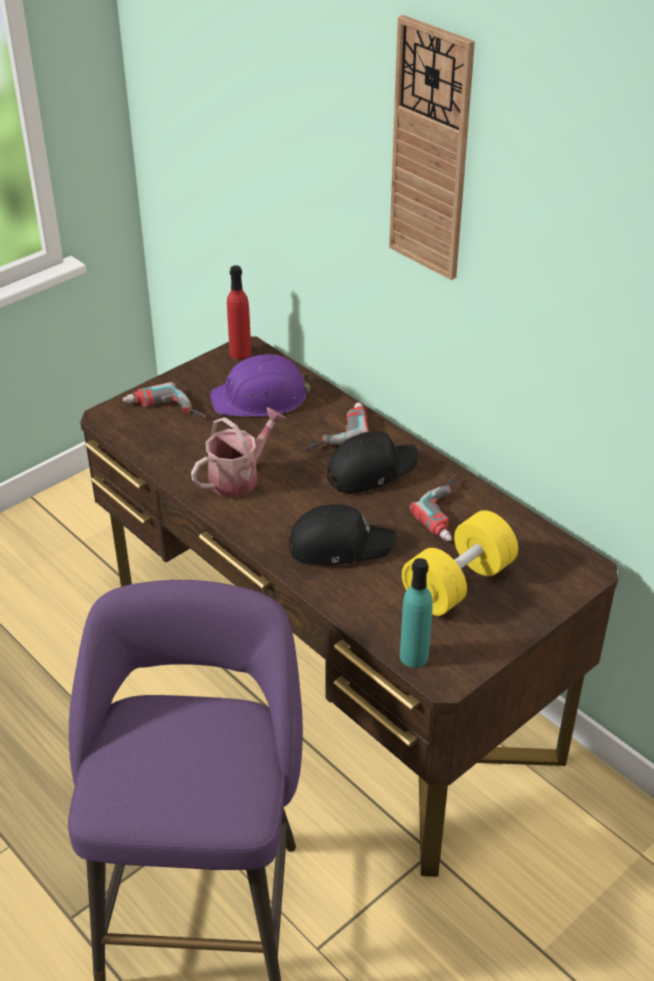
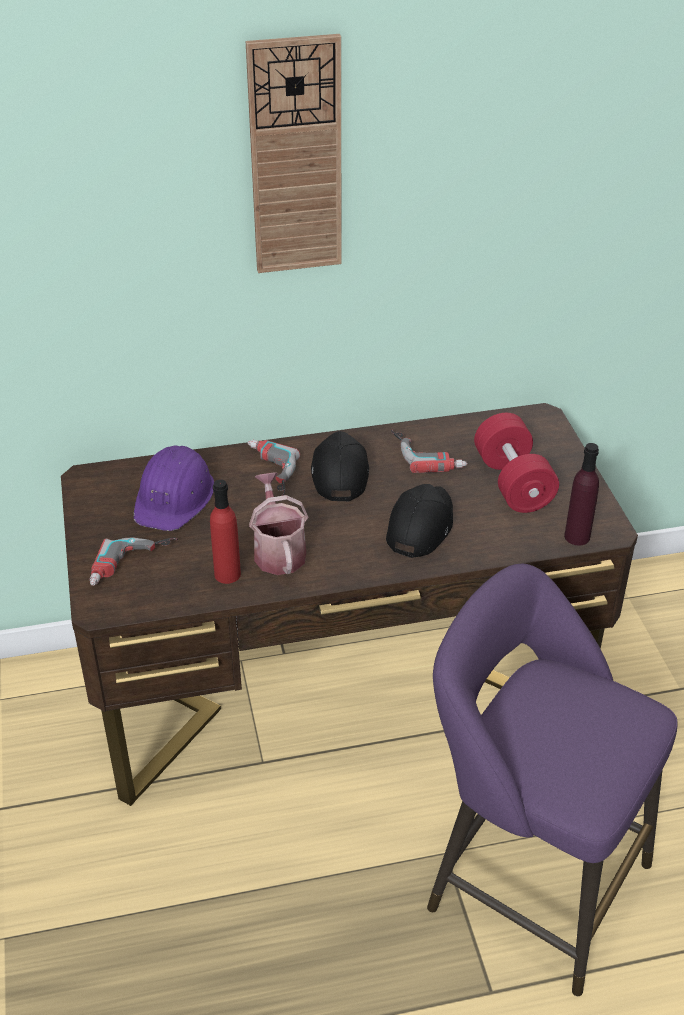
camera: 60 degrees left, 0 degrees up
(240, 353) = (90, 484): red bottle -> red bottle (227, 574)
(414, 656) = (577, 536): turquoise bottle -> purple bottle
(458, 584) = (513, 483): yellow dumbbell -> red dumbbell

